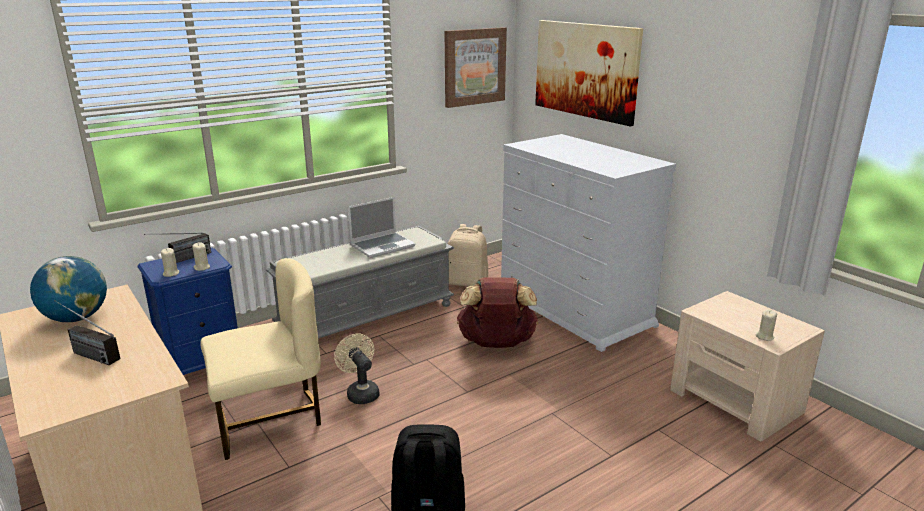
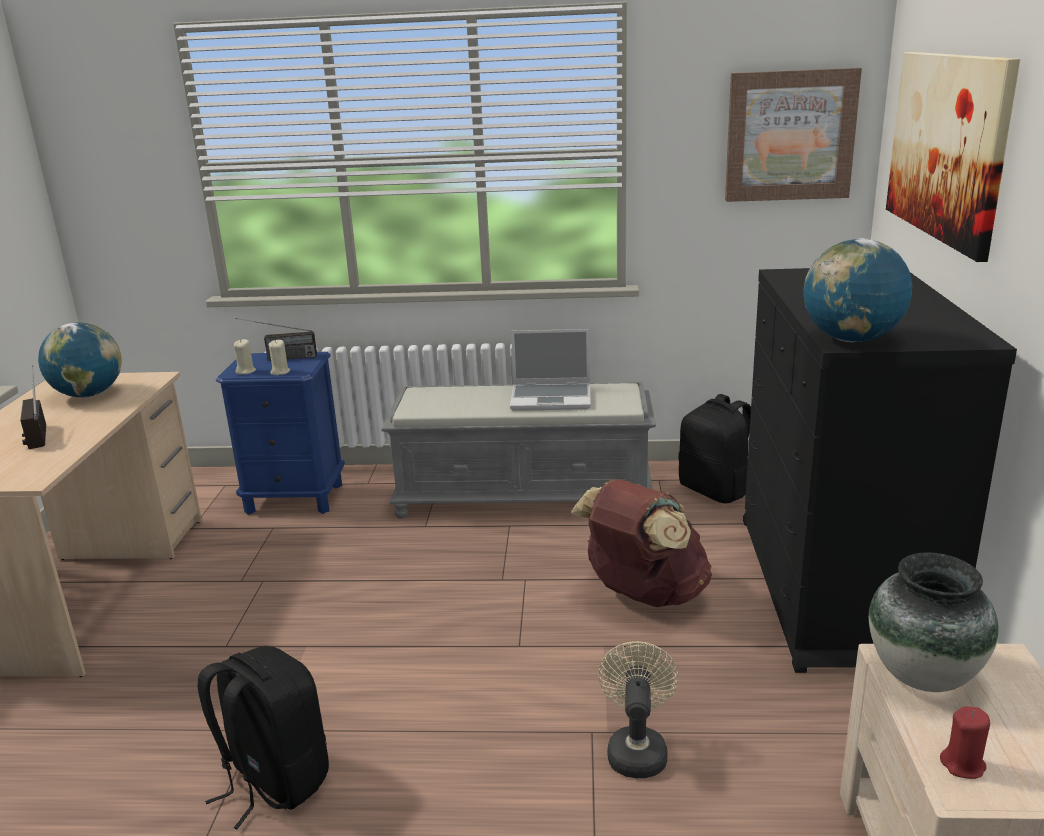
camera: 40 degrees right, 0 degrees up
(269, 419) = (276, 581): beige chair -> none
(360, 392) = (398, 591): beige fan -> beige fan (636, 749)
(467, 282) = (715, 490): beige backpack -> black backpack
(575, 309) = (838, 586): white dresser -> black dresser
(614, 170) = (851, 340): none -> globe
(716, 313) = (924, 676): none -> vase
(764, 336) = (963, 765): beige candle -> red candle

